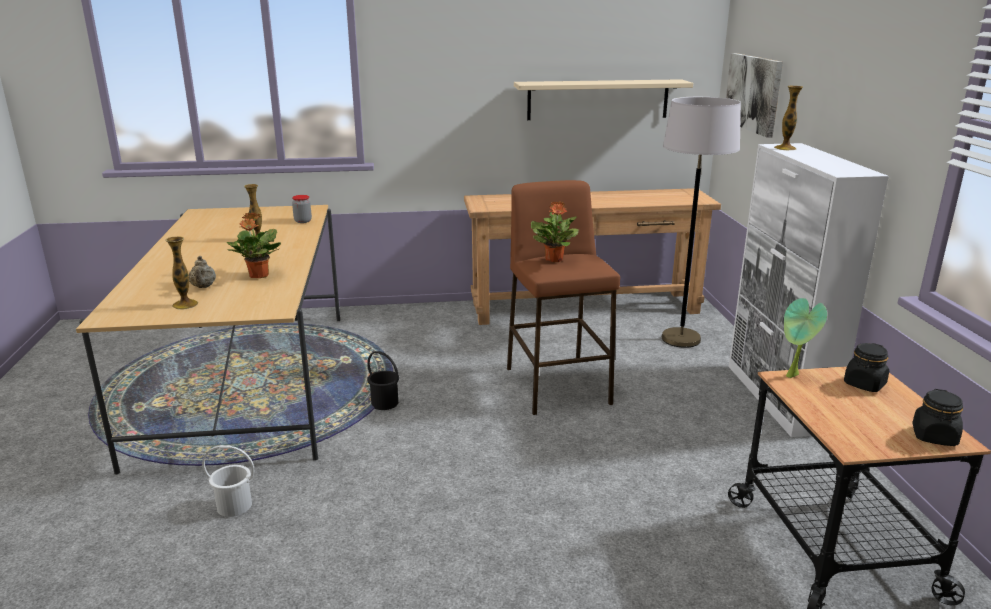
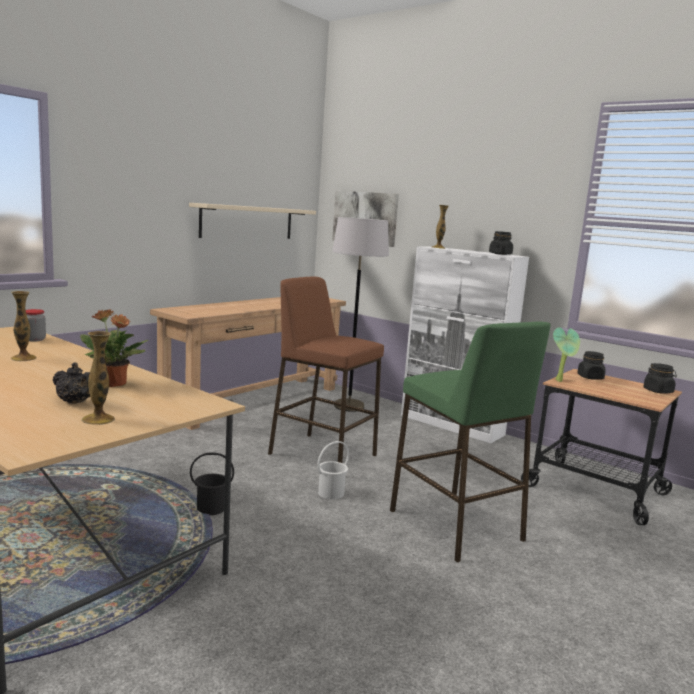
camera: 45 degrees left, 10 degrees down
(203, 287) = (75, 402): beige teapot -> black teapot
(234, 505) = (215, 646): white bucket -> white bucket (330, 493)
(554, 259) = (331, 339): potted plant -> none
(564, 507) = (456, 525): none -> green stool
(844, 168) = (500, 254): none -> black jar

